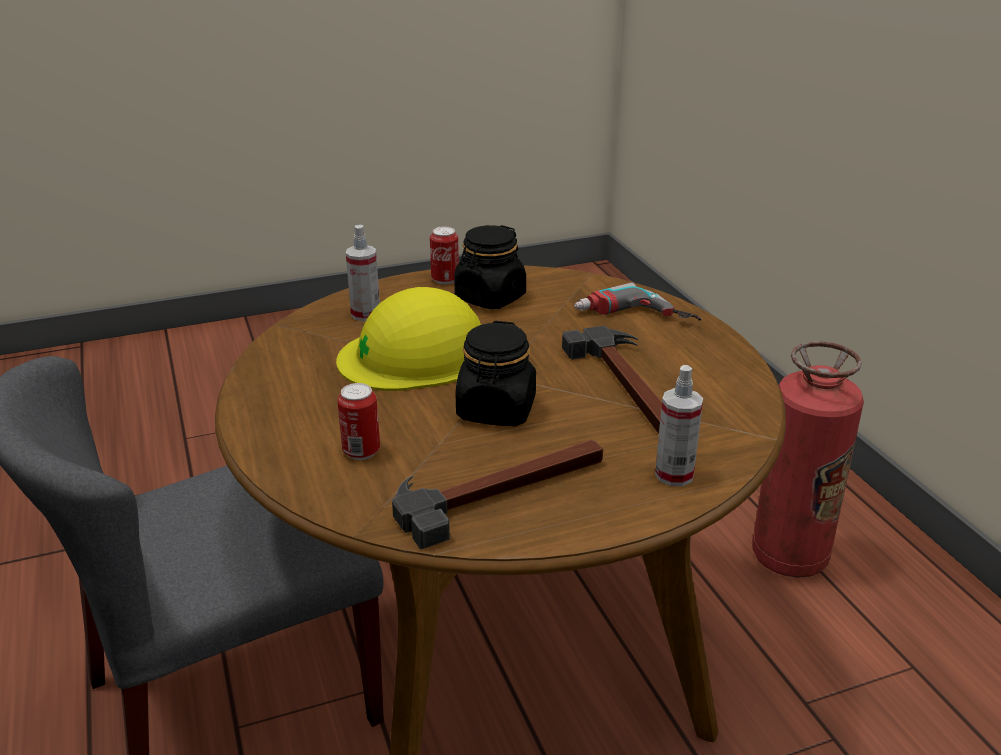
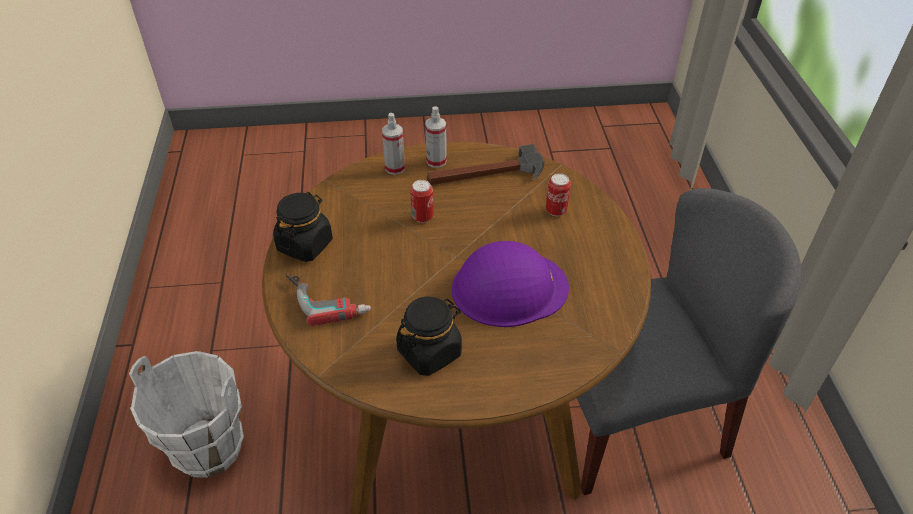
camera: 165 degrees left, 15 degrees up
(365, 314) = (542, 349): spray bottle -> spray bottle (436, 161)
(416, 355) = (509, 288): yellow hard hat -> purple hard hat
(445, 280) = (460, 392): can -> can (422, 217)
(496, 410) = (470, 226): black jar -> black jar (305, 245)
(628, 386) = (378, 230): hammer -> none
(789, 557) = (208, 449): fire extinguisher -> white bucket

